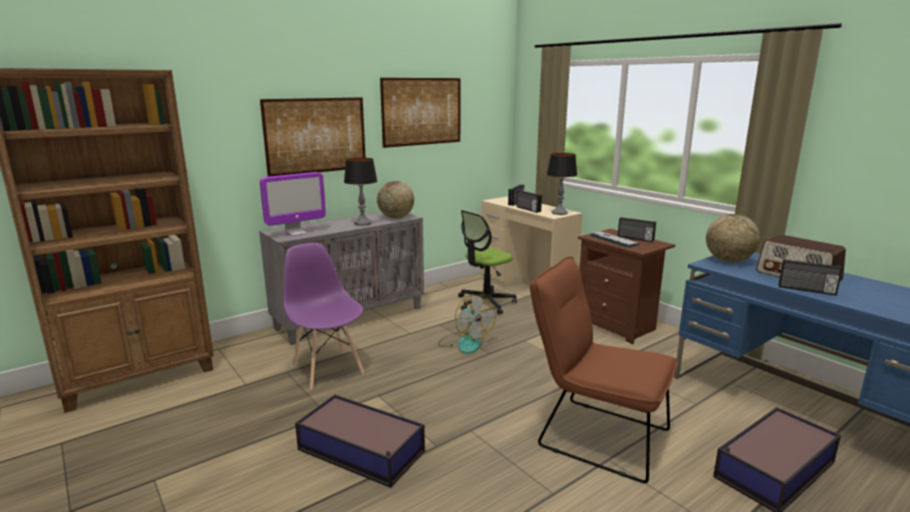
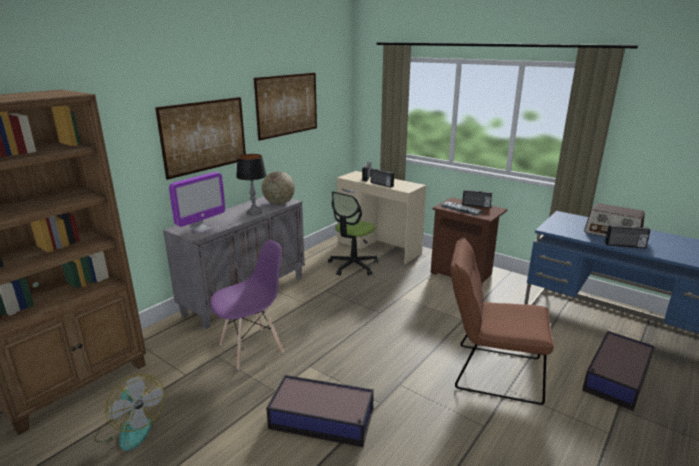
camera: 15 degrees left, 5 degrees up
(327, 369) = (252, 348): purple chair -> purple chair turned 105 degrees clockwise
(465, 342) = (355, 305): fan -> fan (131, 428)
(559, 213) = (408, 186): table lamp -> none
(728, 261) = (560, 224): globe -> none

